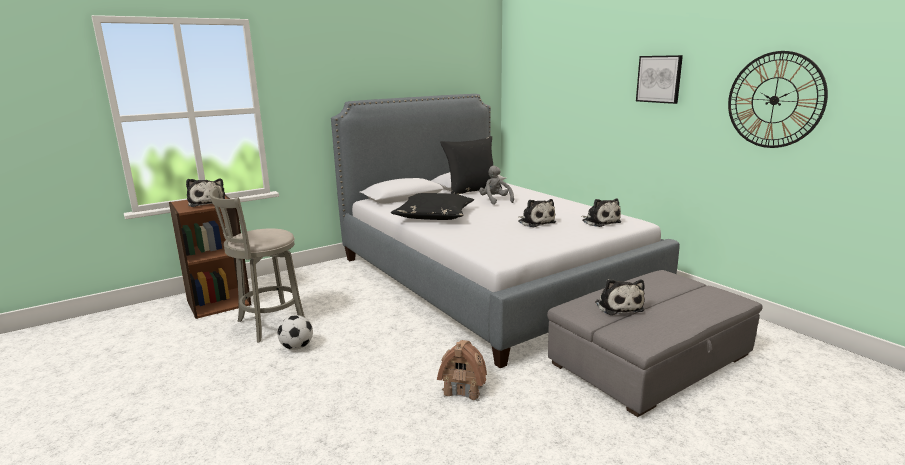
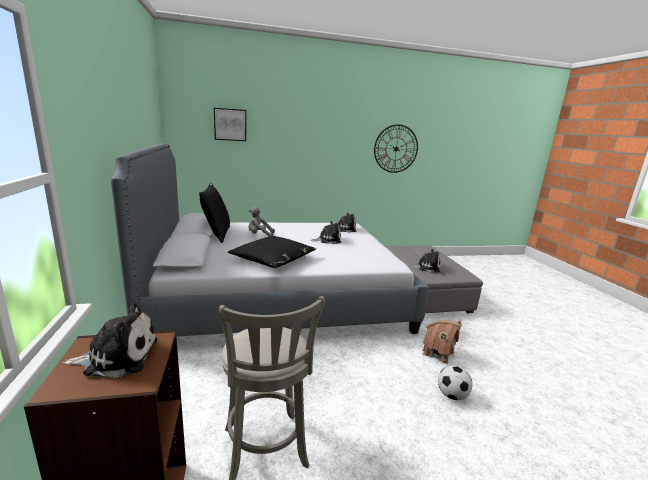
camera: 70 degrees left, 0 degrees up
(297, 347) = (339, 432): football -> football (452, 395)
(659, 79) = (331, 135): picture -> picture (230, 124)

